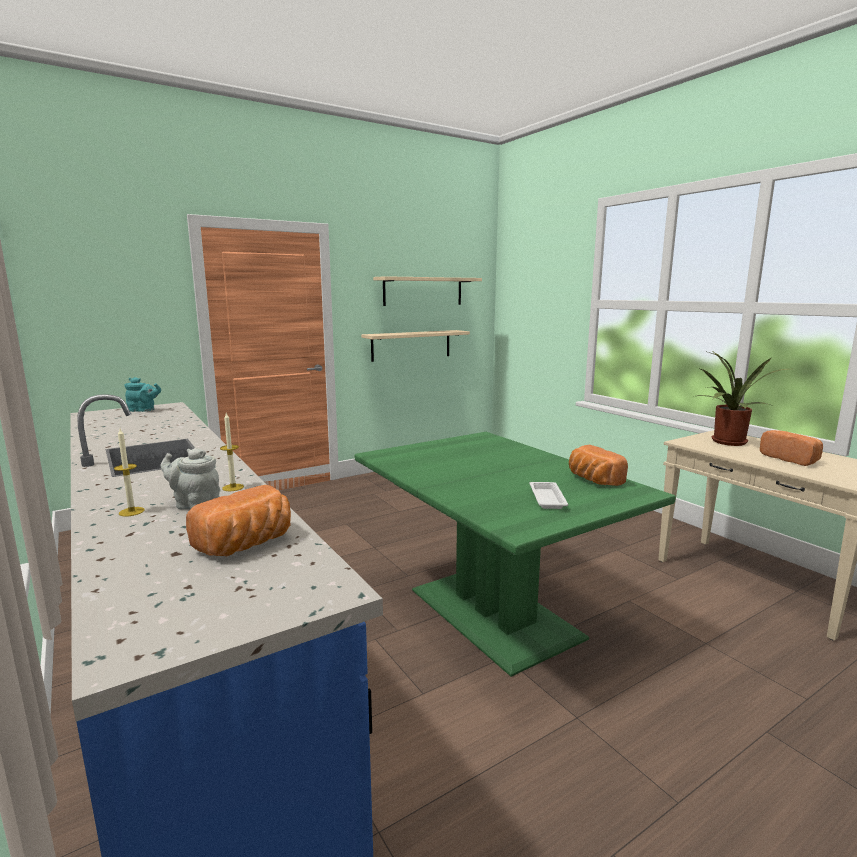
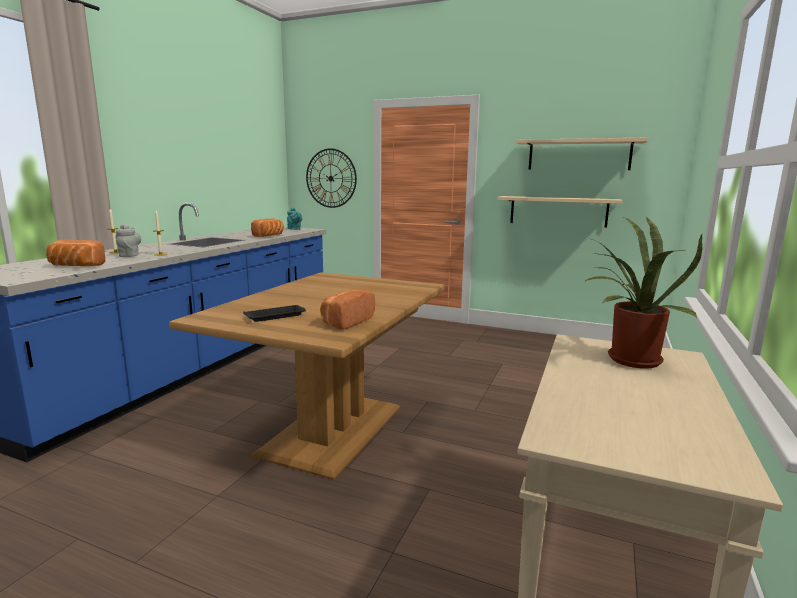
camera: 55 degrees right, 0 degrees up
(120, 325) = (331, 178): none -> wall clock
(492, 614) = (331, 429): green dining table -> brown dining table
(547, 498) = (276, 316): white tray -> black tray
(791, 459) = (621, 396): bread -> bread (269, 236)

